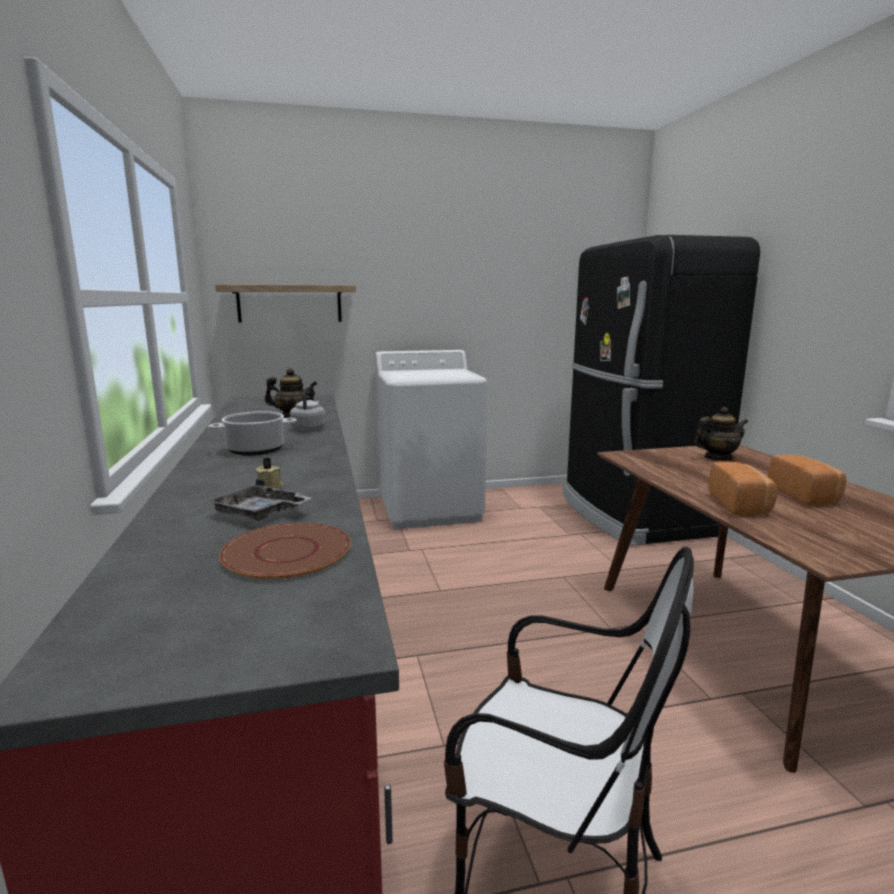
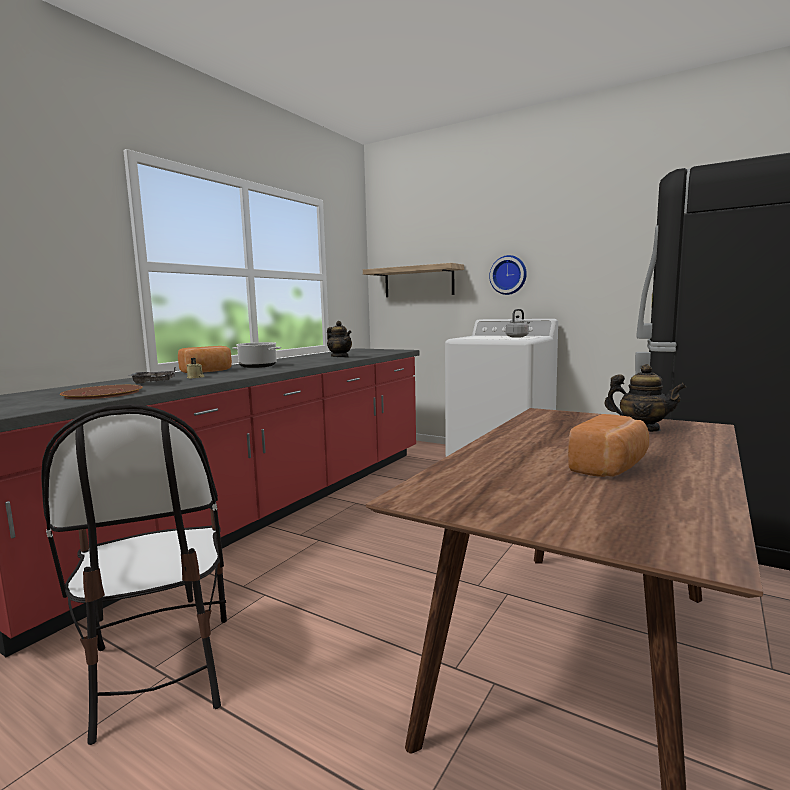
camera: 45 degrees right, 5 degrees down
(309, 428) = (323, 361): grey kettle -> grey kettle (517, 337)
(408, 301) = (508, 275): none -> wall clock
(741, 505) = (502, 456): bread -> bread (207, 371)

